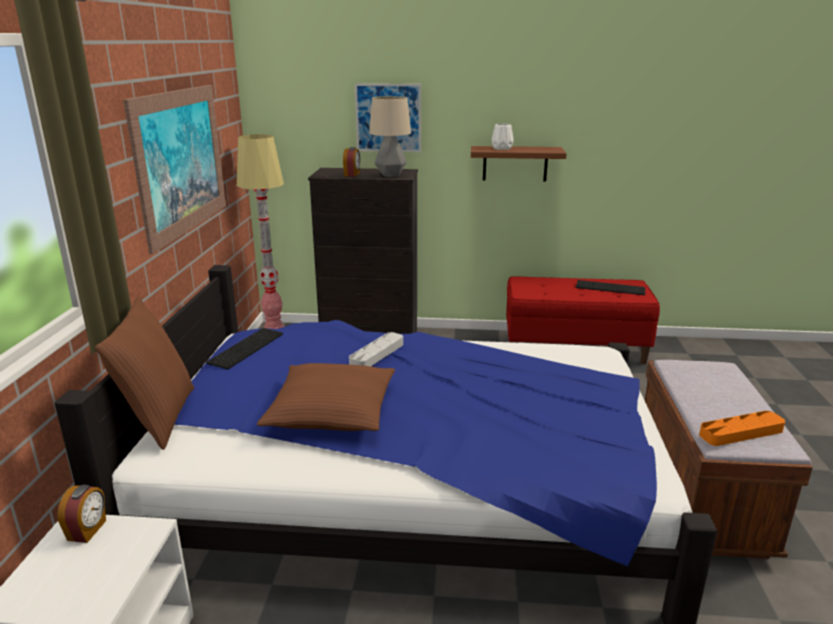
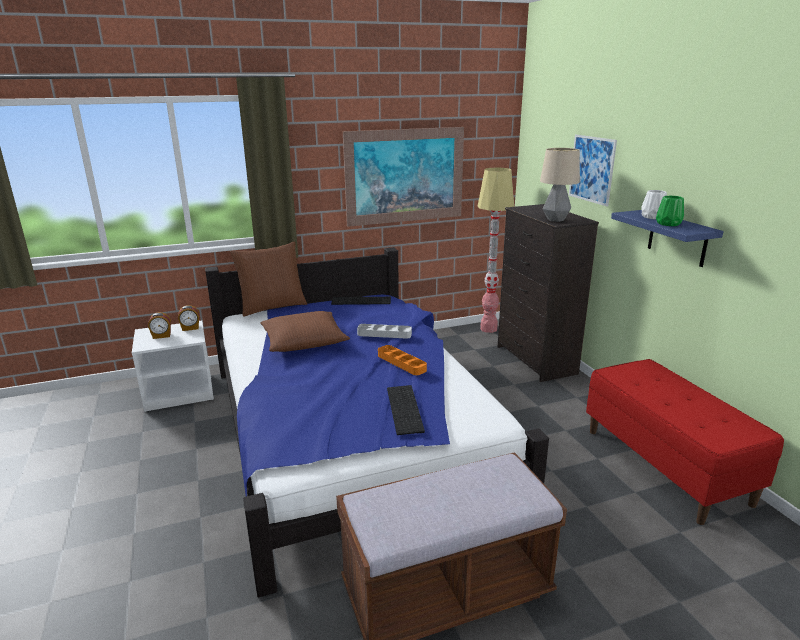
camera: 65 degrees right, 0 degrees up
(352, 174) = (536, 212): alarm clock -> alarm clock (161, 336)
(515, 163) = (677, 238): brown shelf -> blue shelf
(528, 150) = (668, 224): none -> green vase
(611, 287) = (714, 417): keyboard -> keyboard (406, 409)
(741, 432) = (388, 510): orange tray -> orange tray (401, 363)

